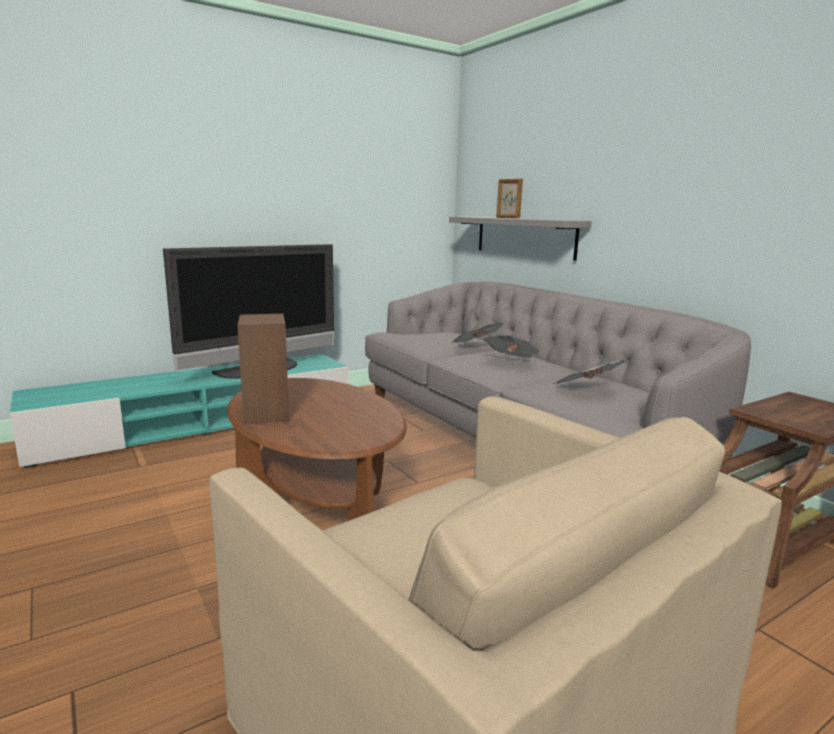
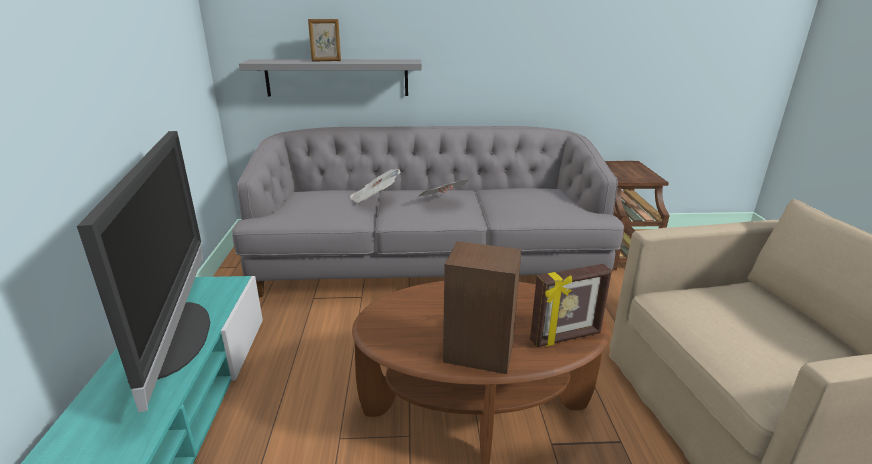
camera: 60 degrees left, 10 degrees up
(315, 437) = (566, 338): none -> picture frame
(586, 390) = (533, 202): newspaper -> none

